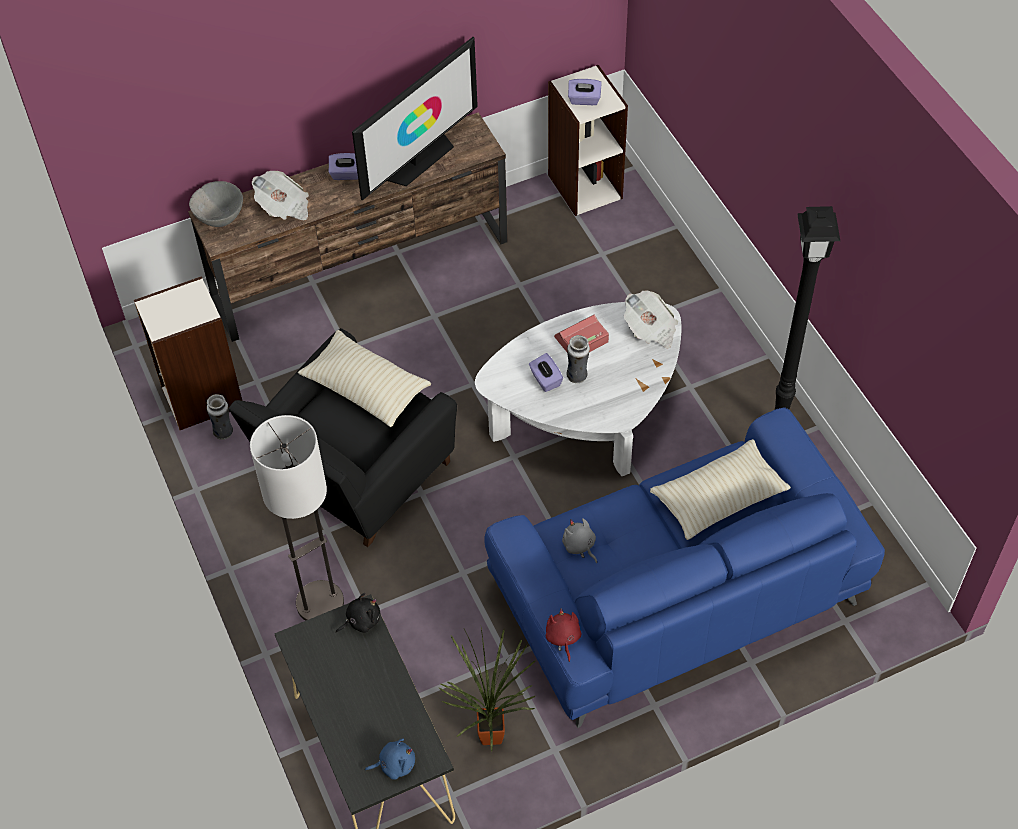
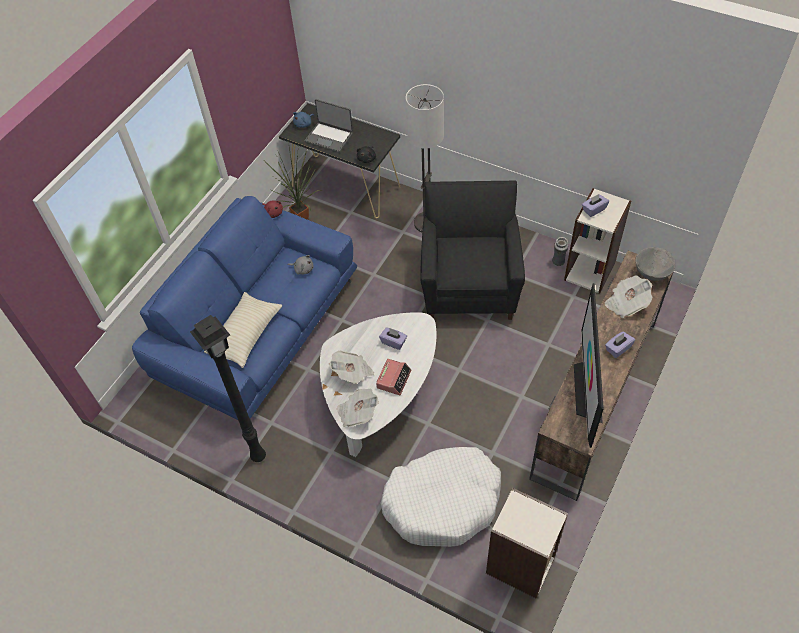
camera: 145 degrees right, 0 degrees up
(365, 388) = (479, 265): beige pillow -> none
(379, 704) = (329, 137): none -> laptop
(577, 375) = (377, 356): vase -> none
(584, 100) = (526, 513): purple tissue box -> purple tissue box (593, 209)
(610, 273) = (443, 501): none -> white dog bed
(621, 374) = (352, 373): none -> newspaper

